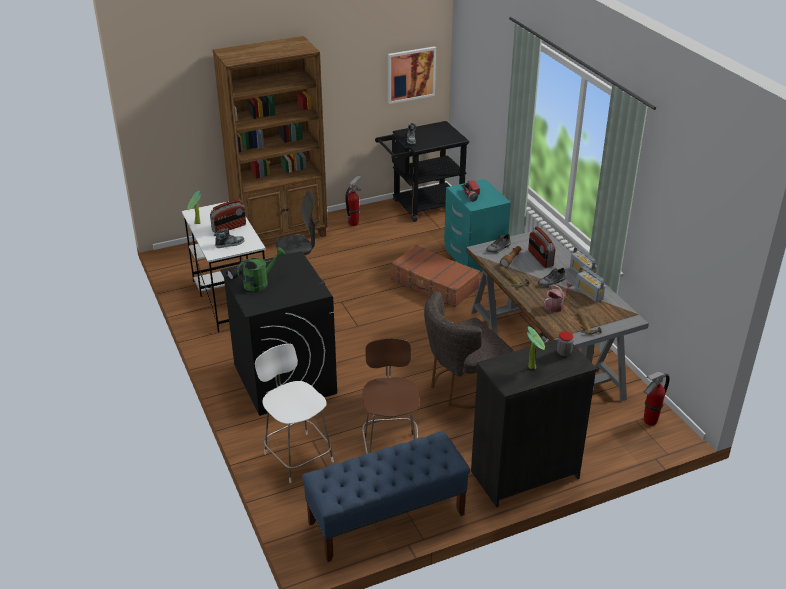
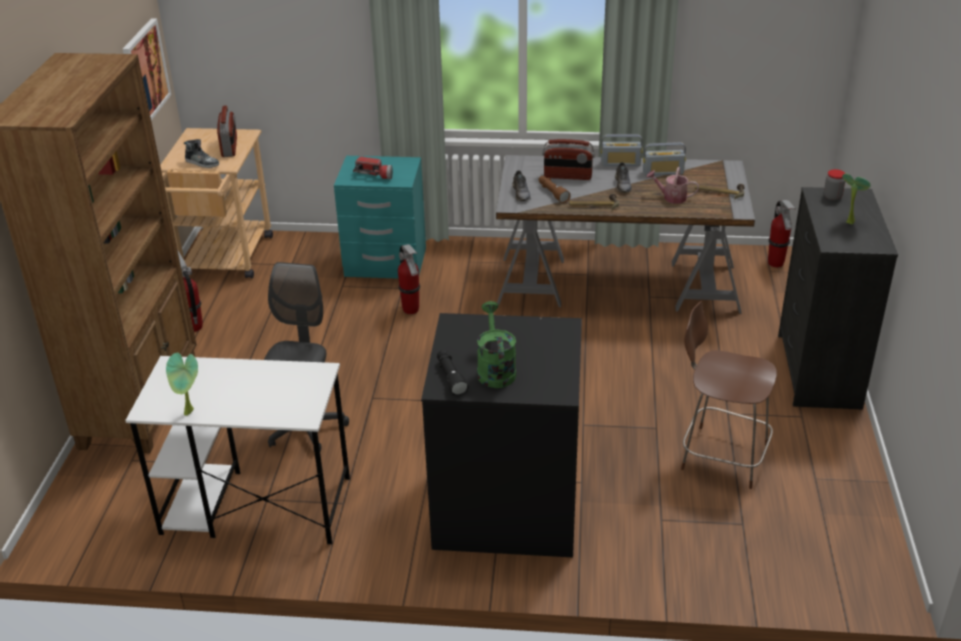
camera: 60 degrees left, 0 degrees up
(229, 228) = (242, 382): radio -> radio (230, 147)
(230, 244) = (291, 394): shoe -> none
(297, 456) = (685, 544): white stool -> none
(386, 519) = (847, 501): blue bench -> none
(421, 207) = (225, 261): black cart -> beige cart
(434, 284) = (411, 310): brown suitcase -> fire extinguisher
(462, 387) = (637, 360): grey chair -> none
(556, 306) = (671, 197): watering can -> watering can turned 60 degrees counterclockwise

